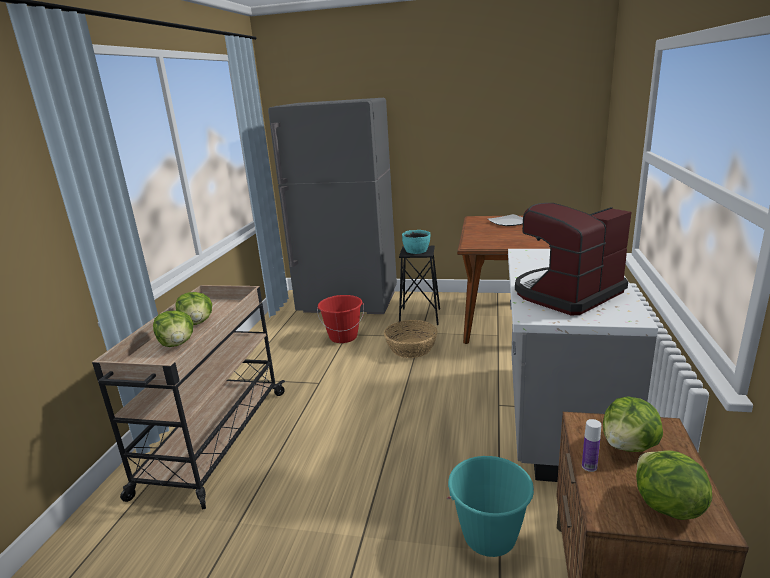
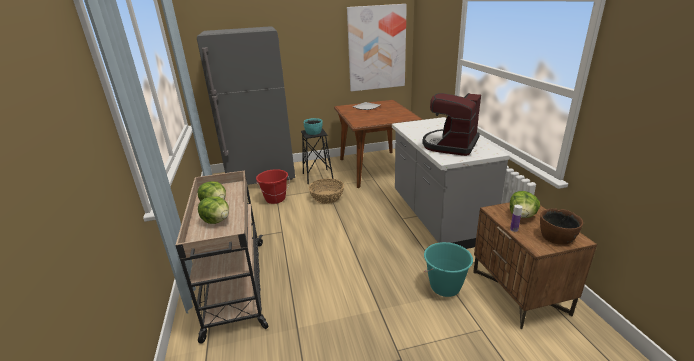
camera: 25 degrees left, 5 degrees up
(542, 133) = (376, 48): none -> picture
(666, 506) = (557, 237): lettuce -> brown bowl

